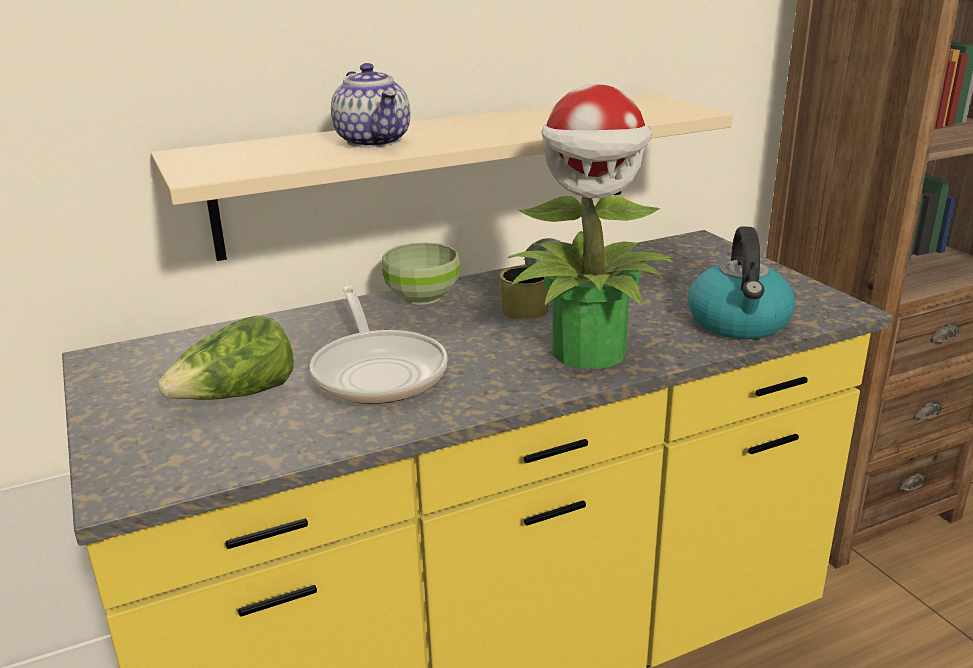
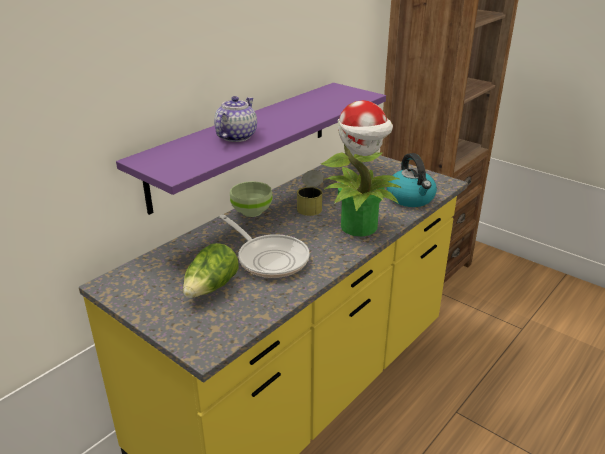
camera: 25 degrees left, 5 degrees up
(374, 141) = (236, 136): teapot -> teapot turned 105 degrees counterclockwise
(434, 172) = (244, 143): beige shelf -> purple shelf

